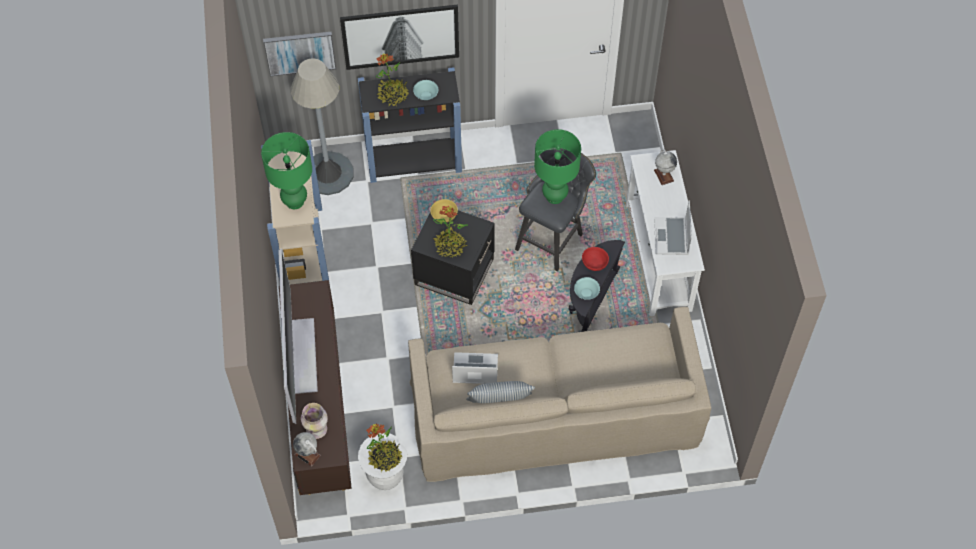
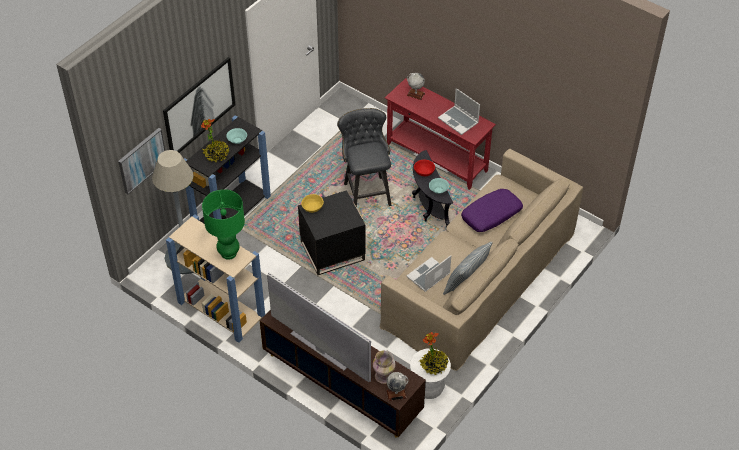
camera: 45 degrees left, 10 degrees down
(450, 247) = (337, 221): potted plant -> none
(555, 197) = (366, 150): green table lamp -> none
(604, 360) = (491, 215): none -> purple pillow
(658, 258) = (437, 157): white console table -> red console table

